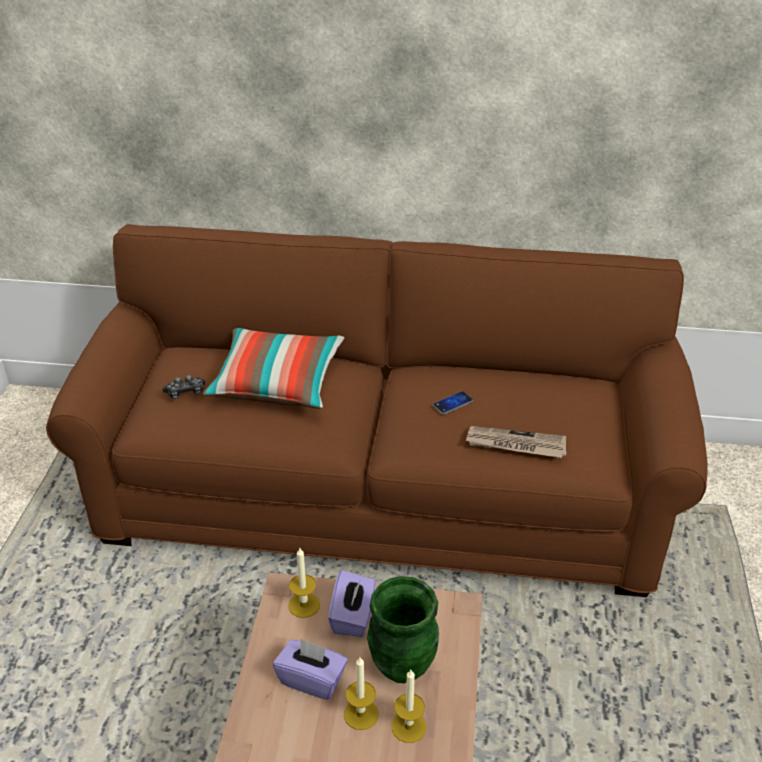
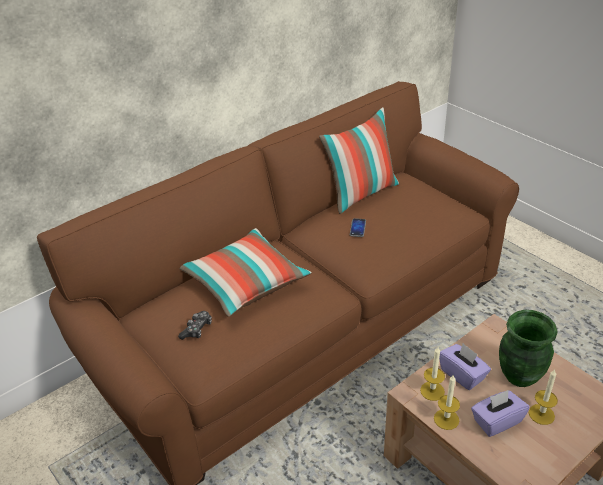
camera: 45 degrees left, 0 degrees up
(409, 726) = (566, 399): candle -> candle (446, 419)
(515, 445) = (419, 227): newspaper -> none
(517, 373) = (361, 194): none -> pillow

